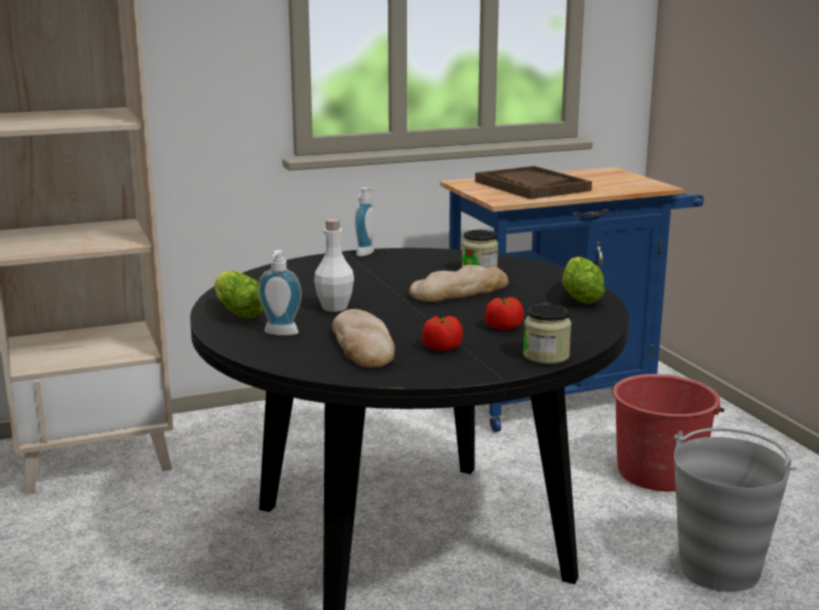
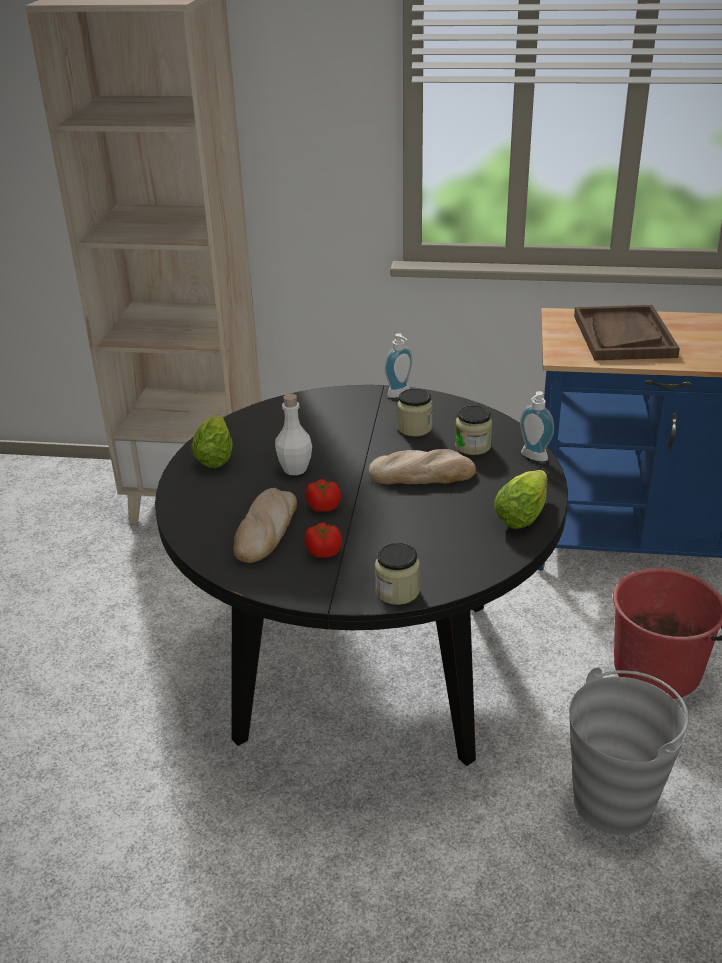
camera: 30 degrees right, 15 degrees up
(280, 334) = (220, 494): soap dispenser -> soap dispenser (532, 457)
(411, 269) = (414, 428): none -> jar
(503, 327) = (404, 538): tomato -> tomato (323, 506)

